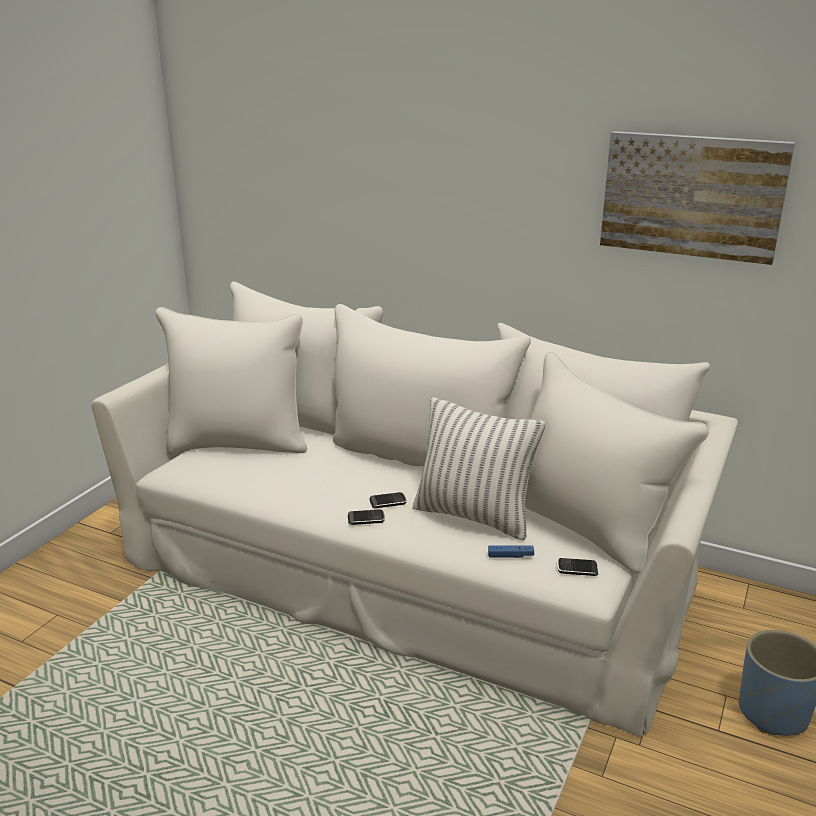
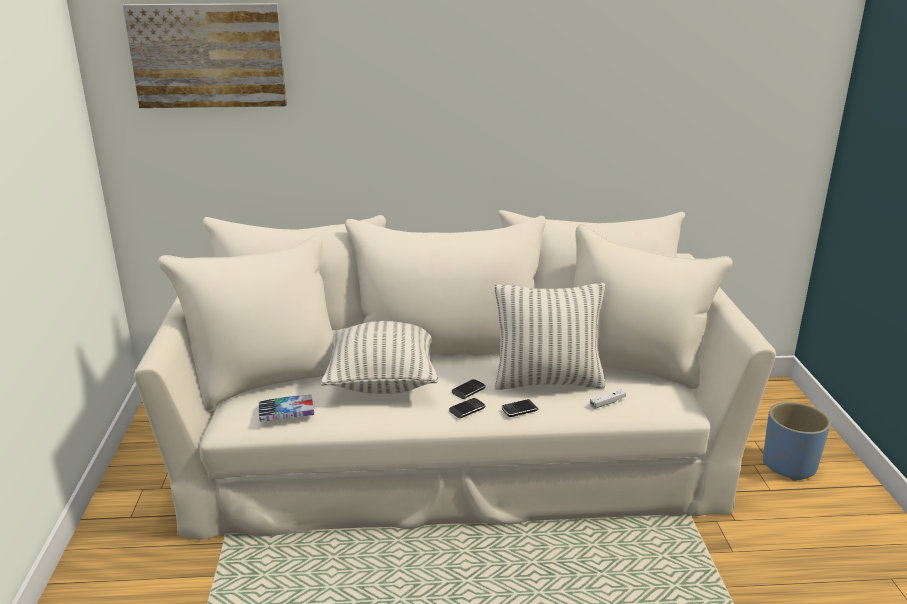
camera: 30 degrees left, 0 degrees up
(216, 475) = (286, 413): none -> book
(322, 471) = (382, 382): none -> pillow
(510, 556) = (607, 403): blue game controller -> white game controller
(577, 569) = (661, 397): phone -> phone (519, 410)
(692, 195) = (642, 79): picture -> picture (208, 55)

